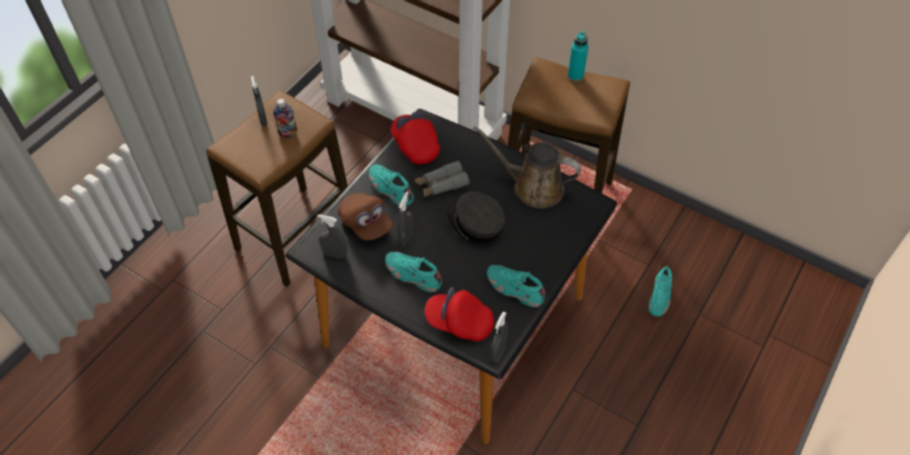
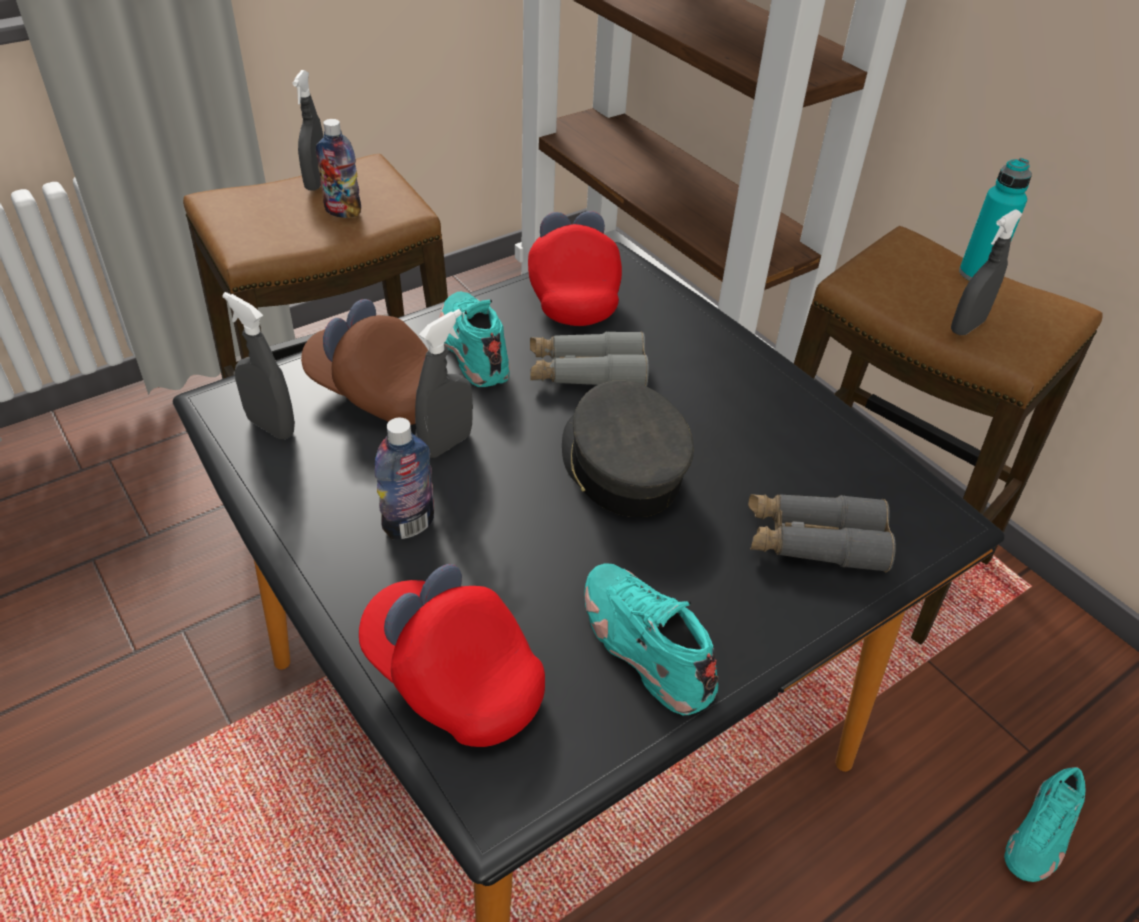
camera: 20 degrees right, 10 degrees down
(366, 224) = (378, 393): brown cap -> brown cap turned 135 degrees clockwise
(412, 275) = (409, 525): turquoise shoe -> bottle
(498, 352) = (512, 800): grey spray bottle -> grey spray bottle (966, 327)
(533, 187) = (796, 438): brown watering can -> none
(554, 229) = (814, 541): none -> grey binoculars

